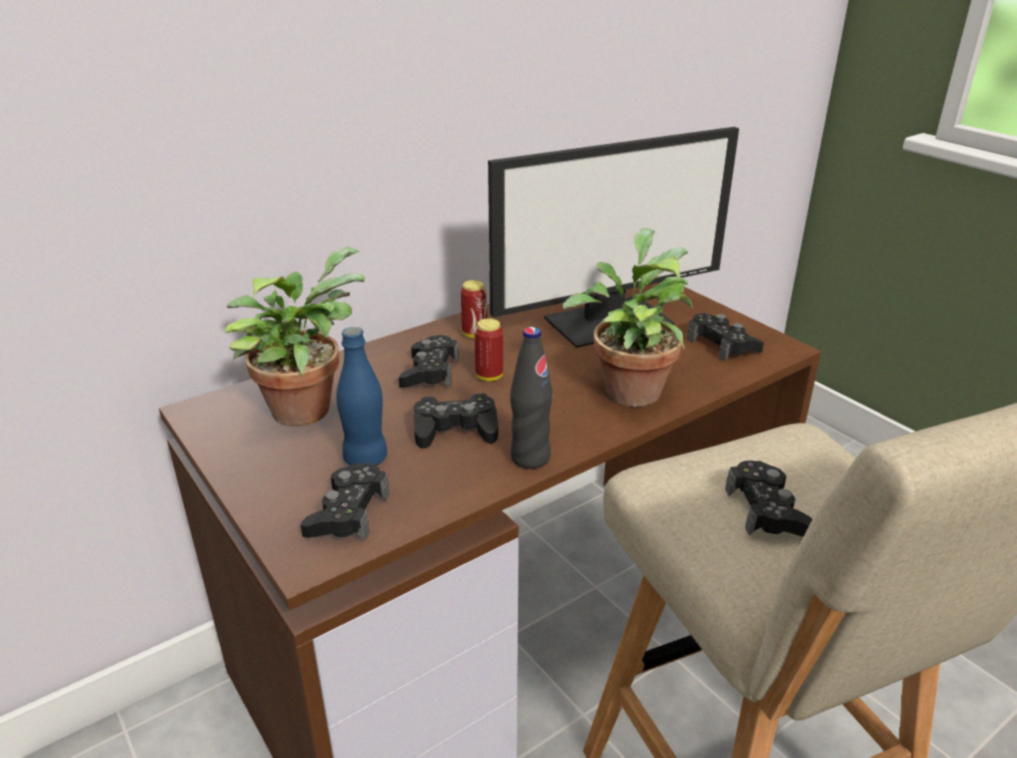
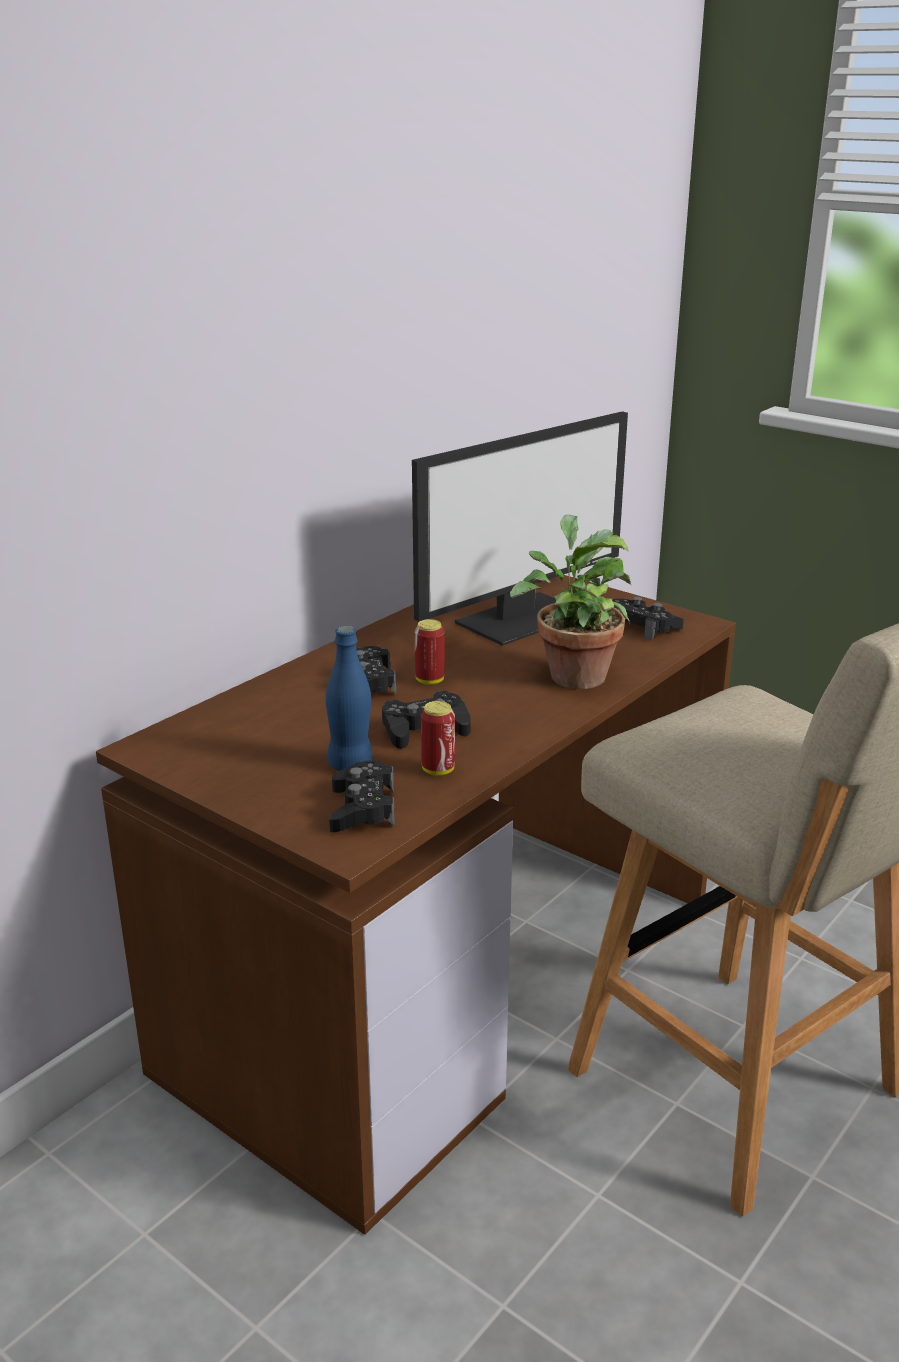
camera: 15 degrees left, 5 degrees down
(305, 406) = (255, 729): potted plant -> none
(474, 334) = (391, 645): can -> can (438, 770)
(530, 458) = (510, 742): black bottle -> none
(767, 511) = (742, 753): black game controller -> none

